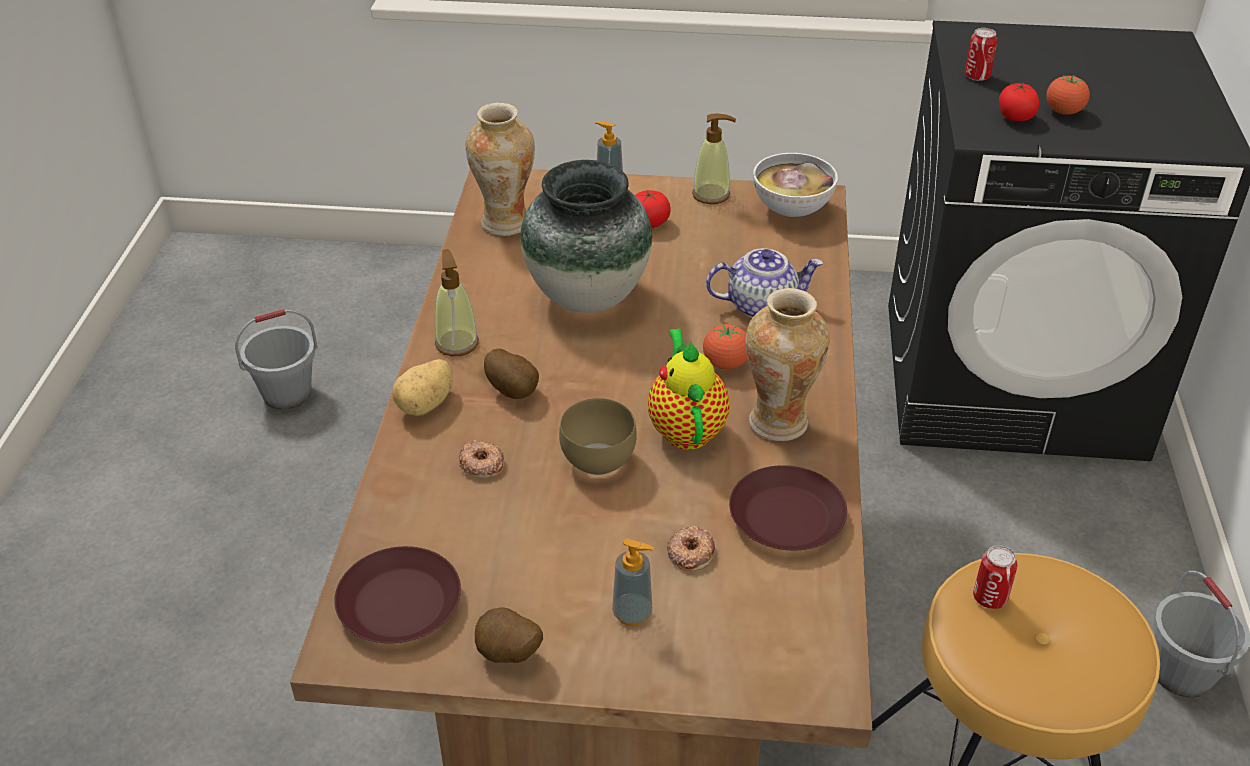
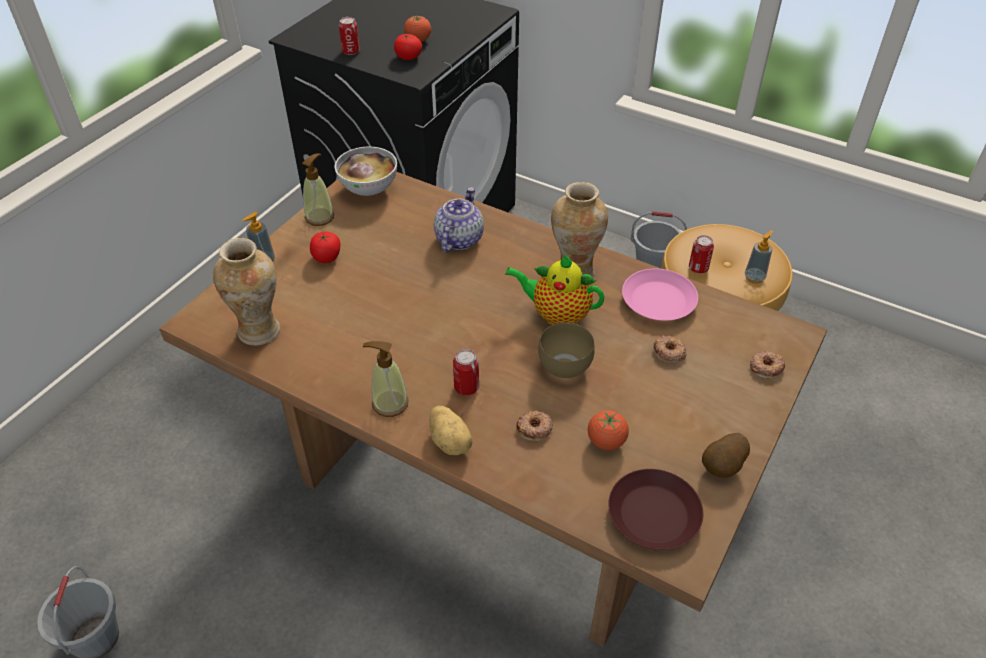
camera: 65 degrees left, 5 degrees up
(514, 391) = (466, 387): potato -> can
(587, 296) = (386, 316): vase -> none
(632, 613) = (709, 396): soap dispenser -> soap dispenser (754, 277)
(725, 363) = (505, 275): tomato -> tomato (606, 441)
(730, 666) = (766, 367): none -> donut
(785, 517) = (658, 301): brown plate -> pink plate

